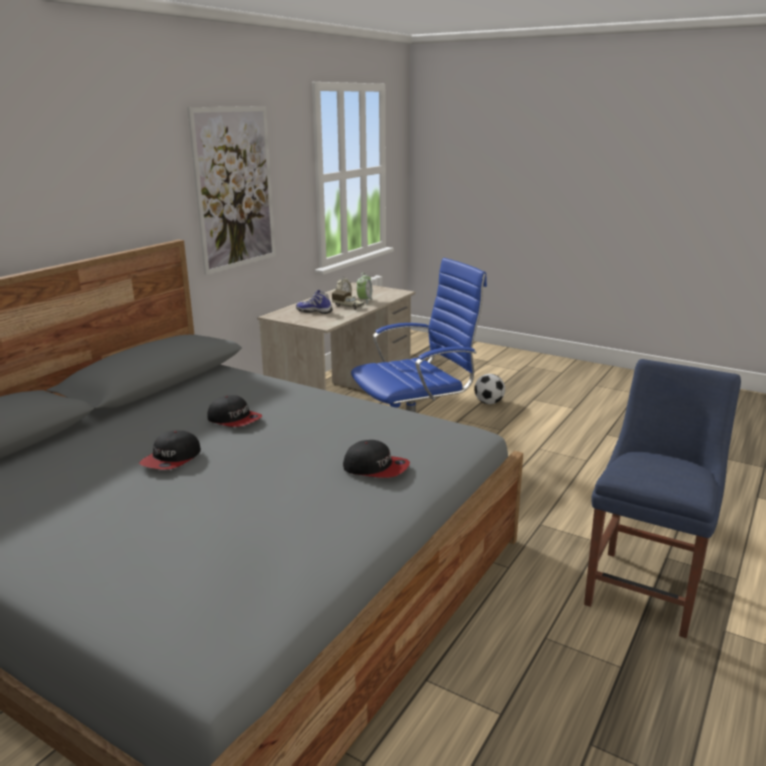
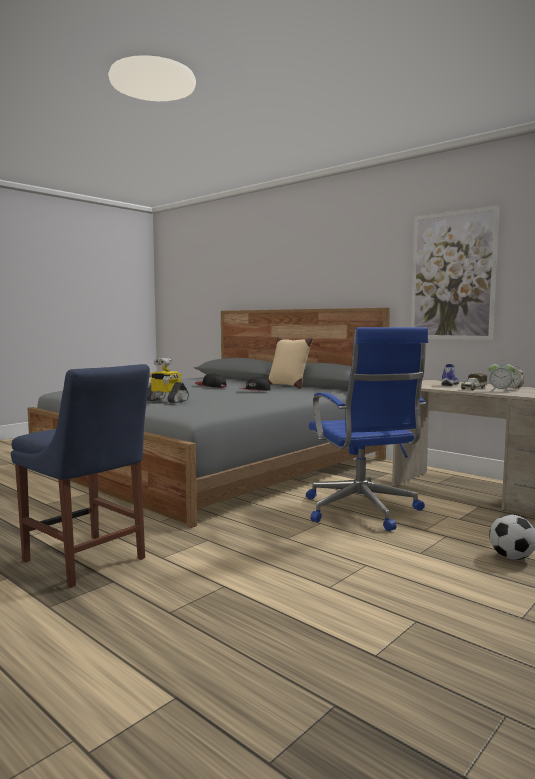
camera: 100 degrees right, 15 degrees down
(154, 403) = (288, 386): none -> beige pillow
(376, 468) = (165, 400): cap -> toy robot

